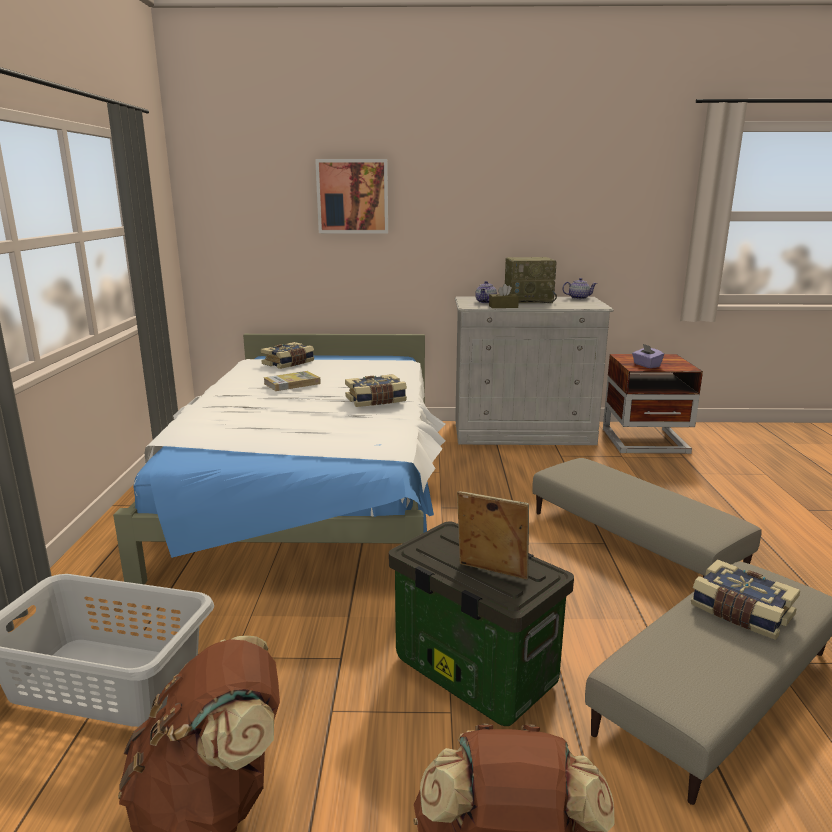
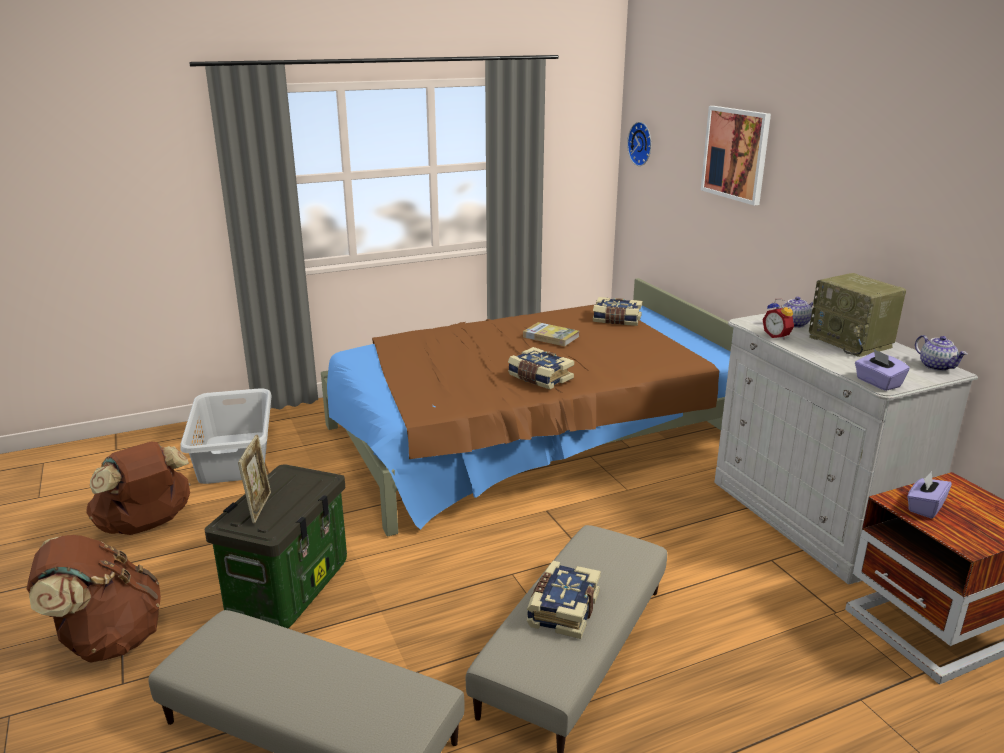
camera: 65 degrees right, 5 degrees up
(215, 206) = (642, 143): none -> wall clock
(314, 485) = (530, 437): white bed -> brown bed
(503, 306) = (777, 336): brown tissue box -> alarm clock
(594, 307) = (877, 383): none -> purple tissue box
(740, 612) = (337, 687): book -> book (562, 609)

